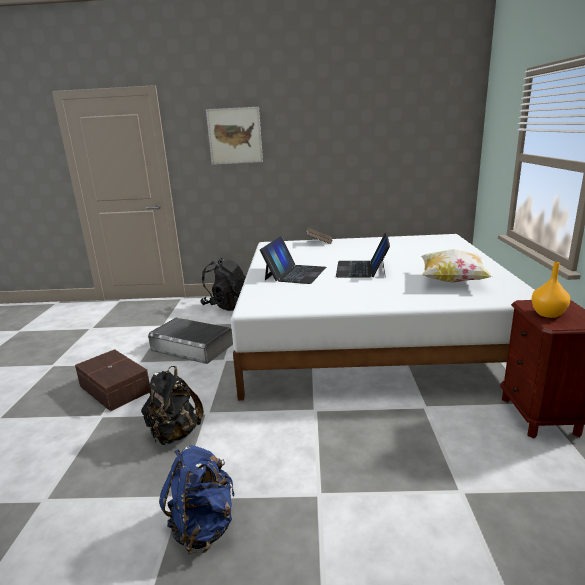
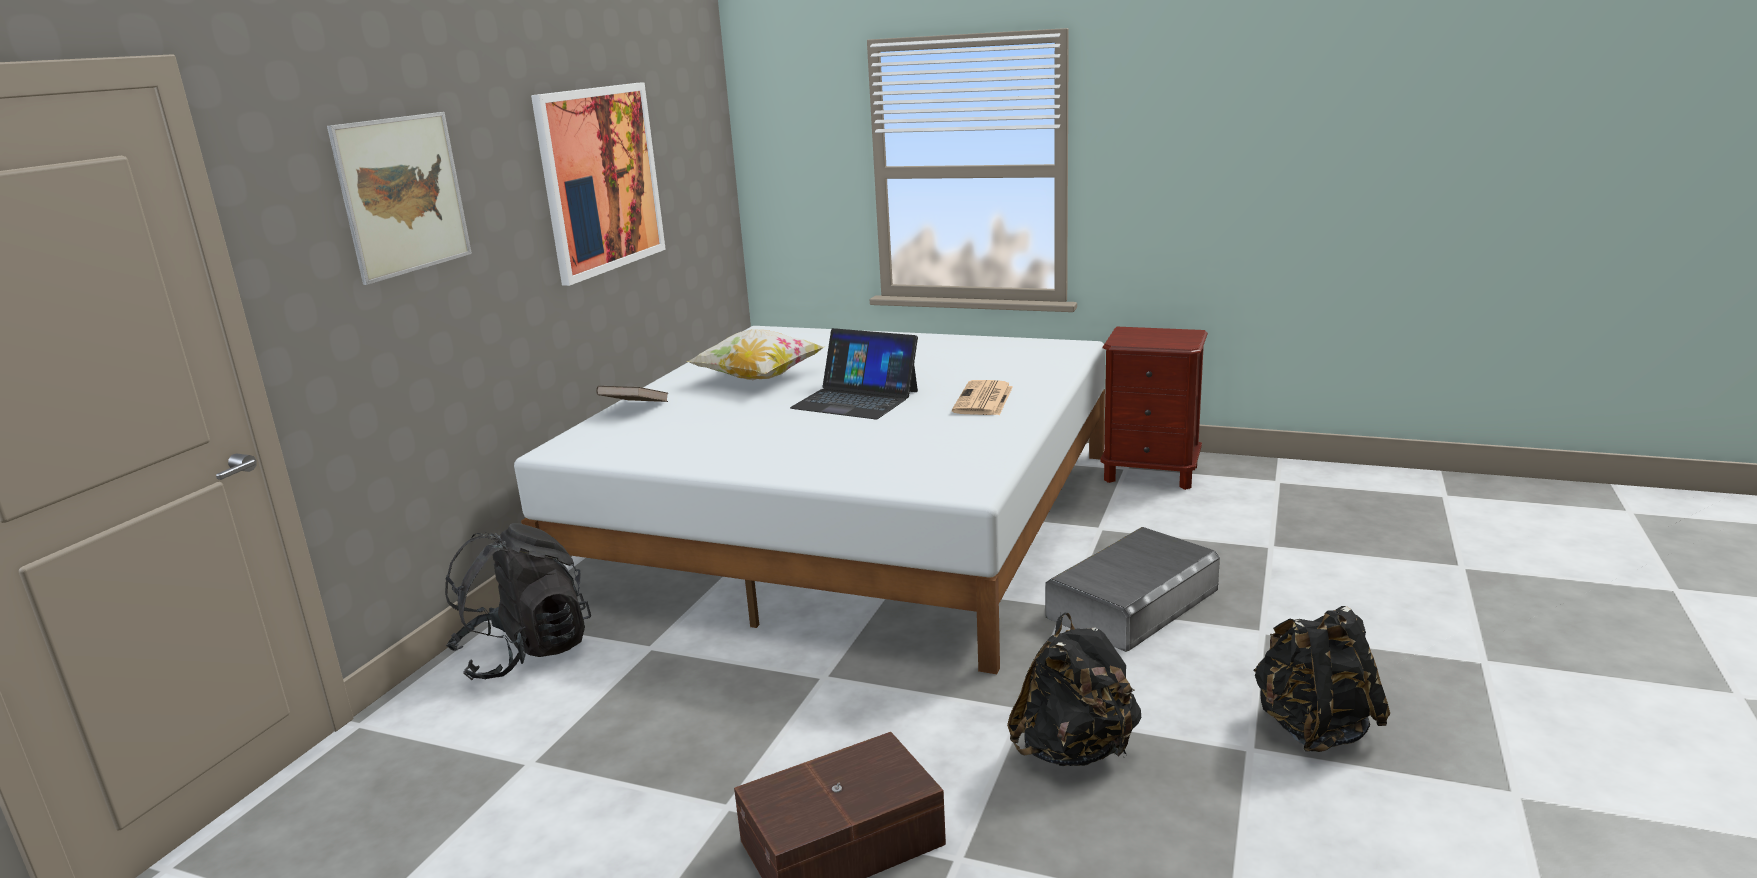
camera: 70 degrees left, 0 degrees up
(192, 347) = (719, 717): grey storage box -> grey storage box (1132, 603)
(203, 526) = (1313, 728): blue backpack -> black backpack
(295, 273) = (815, 445): laptop -> none
(353, 142) = (601, 179): none -> picture
(386, 292) = (983, 400): none -> newspaper
(452, 281) = (977, 363): pillow -> pillow (759, 378)
(548, 314) = (1157, 341): orange vase -> none

